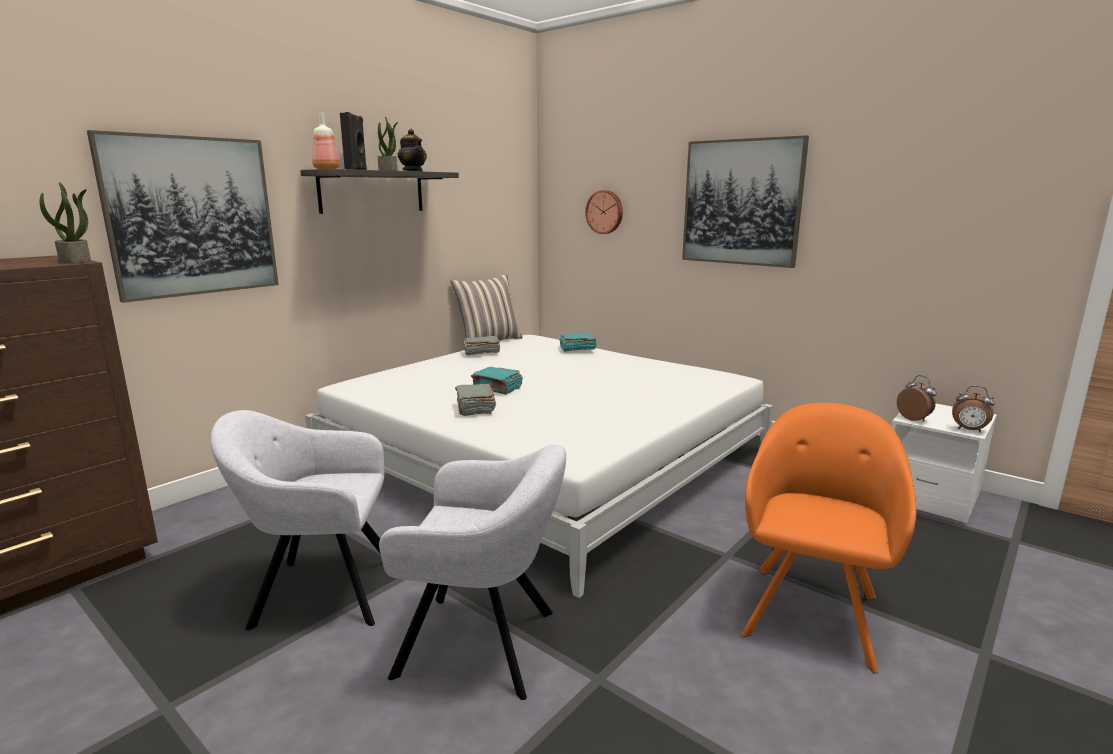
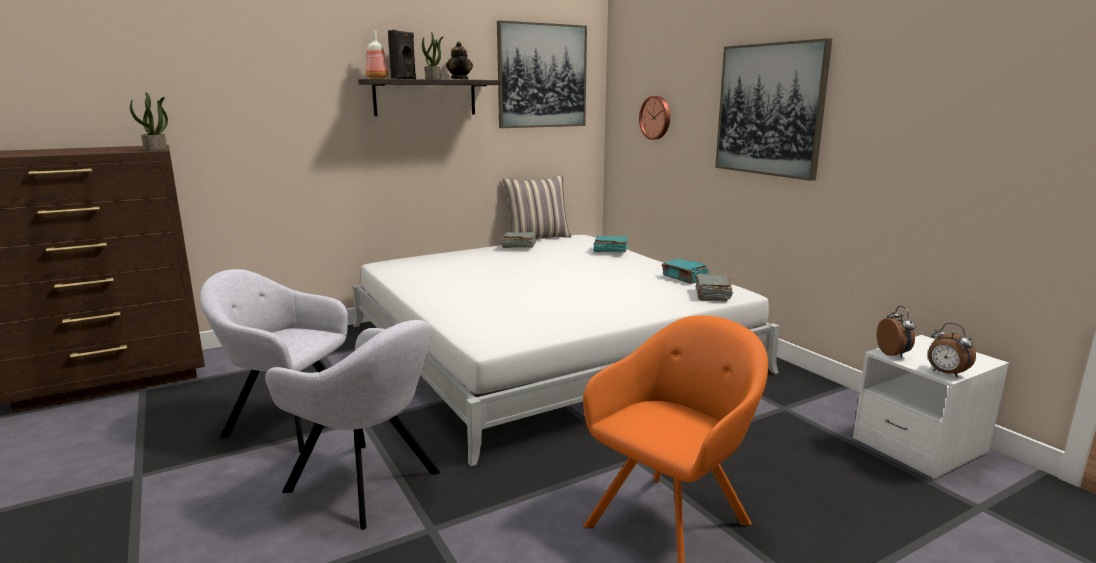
camera: 20 degrees right, 0 degrees up
(192, 216) = (265, 117): picture -> picture (542, 76)
(475, 408) = (459, 292): grey book -> grey book (712, 295)
(497, 388) = (496, 278): turquoise book -> turquoise book (684, 278)

